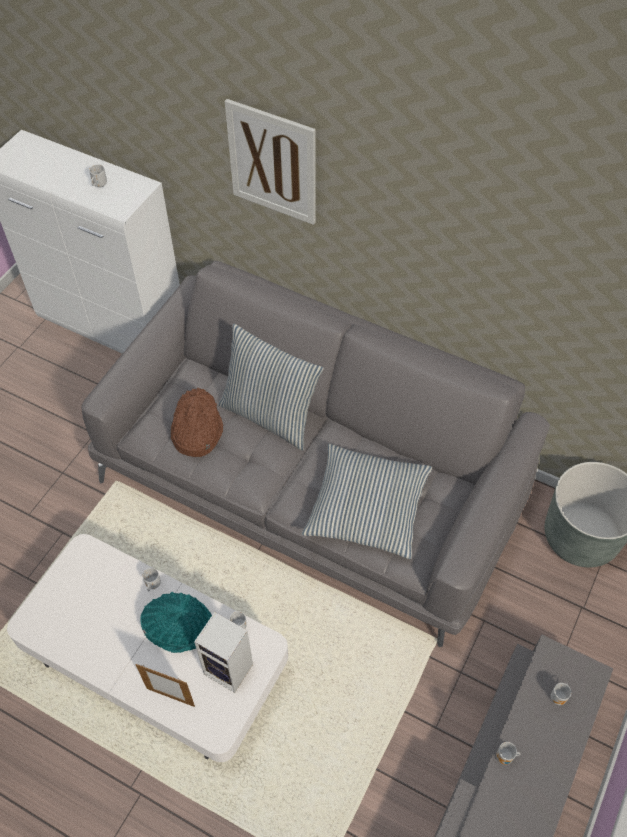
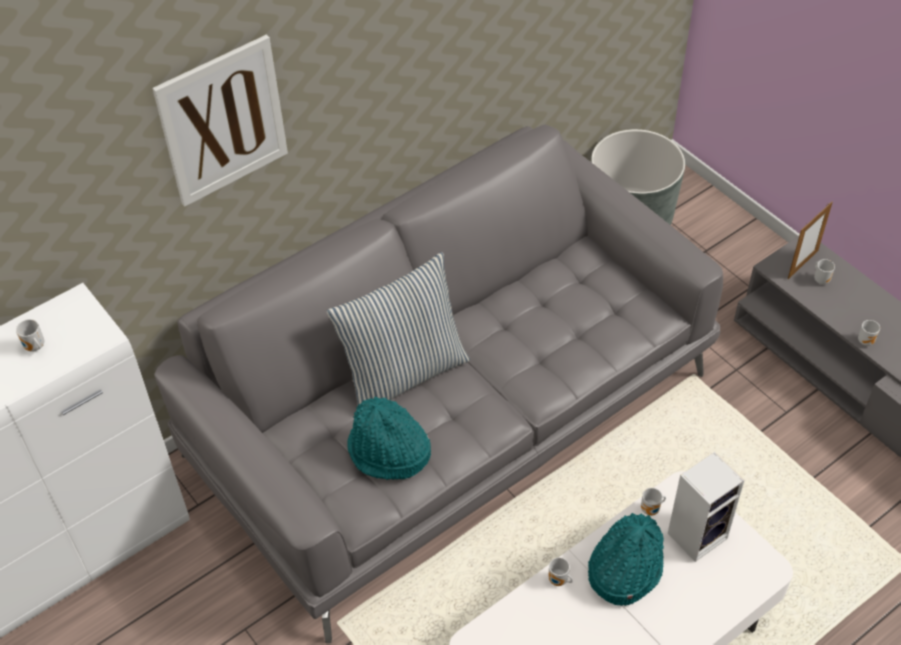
camera: 65 degrees left, 5 degrees down
(170, 697) = (710, 603): picture frame -> picture frame (802, 264)
(196, 432) = (388, 452): brown hat -> turquoise hat
(367, 508) = (573, 329): pillow -> none

